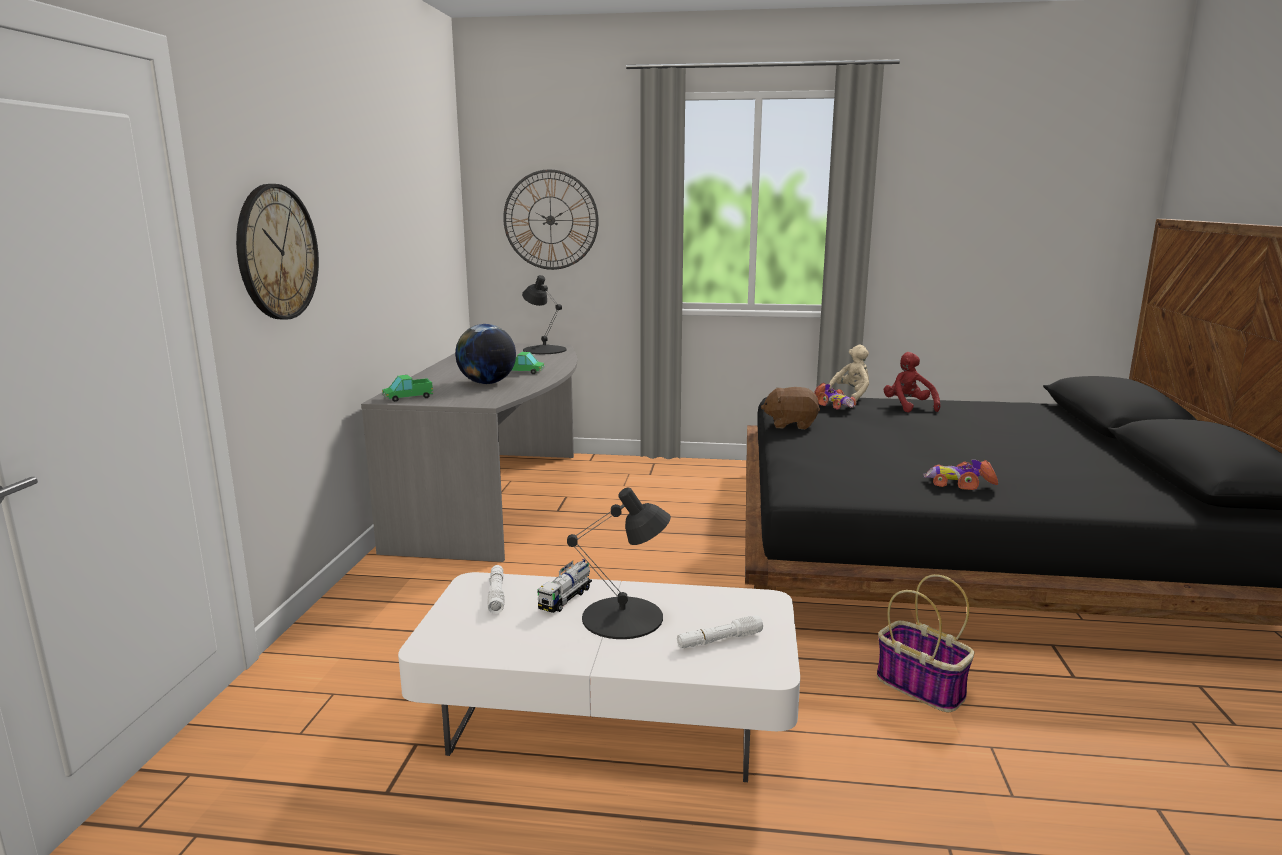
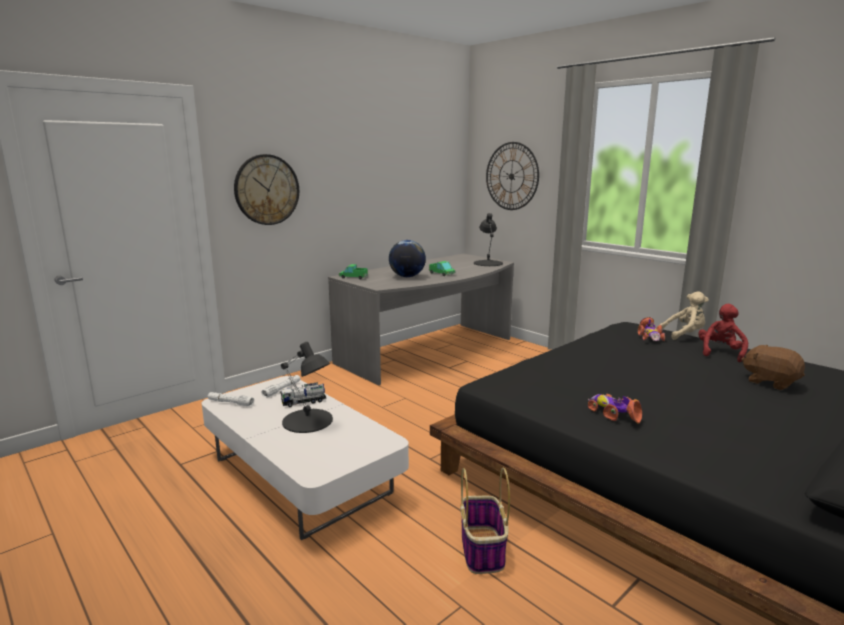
camera: 40 degrees right, 0 degrees up
(719, 640) = (325, 450): white flashlight -> white flashlight (230, 403)
(791, 424) = (587, 343): brown plush toy -> brown plush toy (770, 382)

